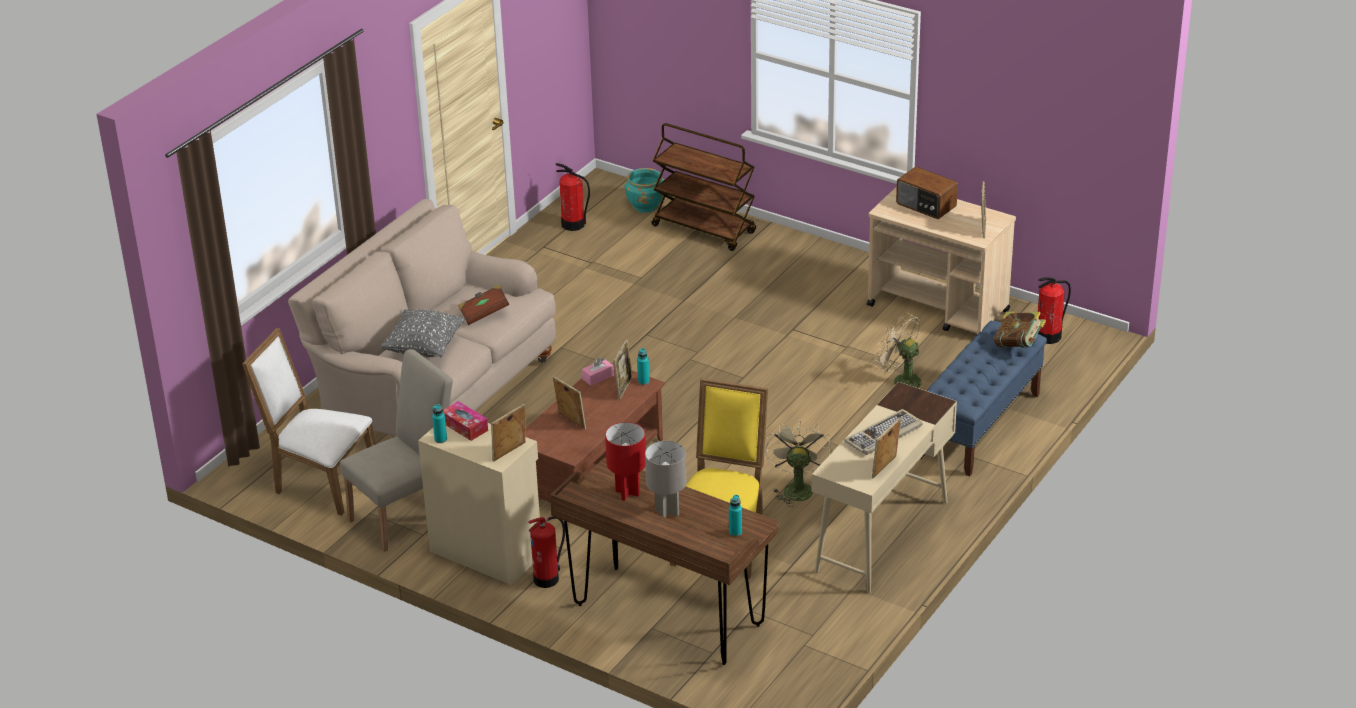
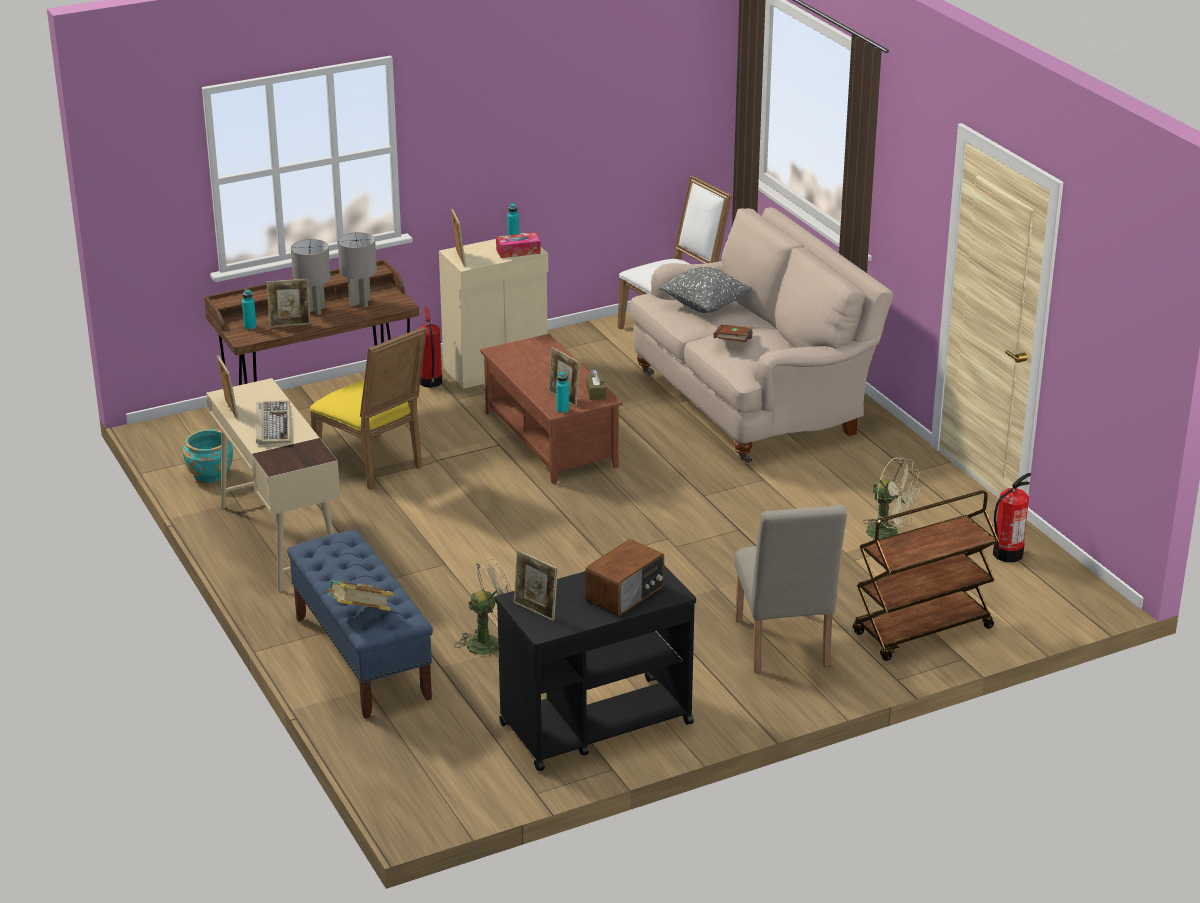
camera: 120 degrees right, 5 degrees down
(407, 515) = (584, 351): beige chair -> beige chair (783, 648)
(570, 422) = (543, 363): picture frame -> picture frame (290, 325)
(598, 377) = (596, 392): pink tissue box -> brown tissue box
(627, 493) = (360, 302): red table lamp -> grey table lamp
(645, 205) = (1014, 611): turquoise planter -> turquoise planter (210, 475)
(796, 488) = (399, 523): beige fan -> beige fan (889, 534)
(926, 205) = (626, 594): radio -> radio turned 150 degrees clockwise
(939, 309) = (594, 724): beige cart -> black cart
(1048, 336) = (457, 776): fire extinguisher -> none

